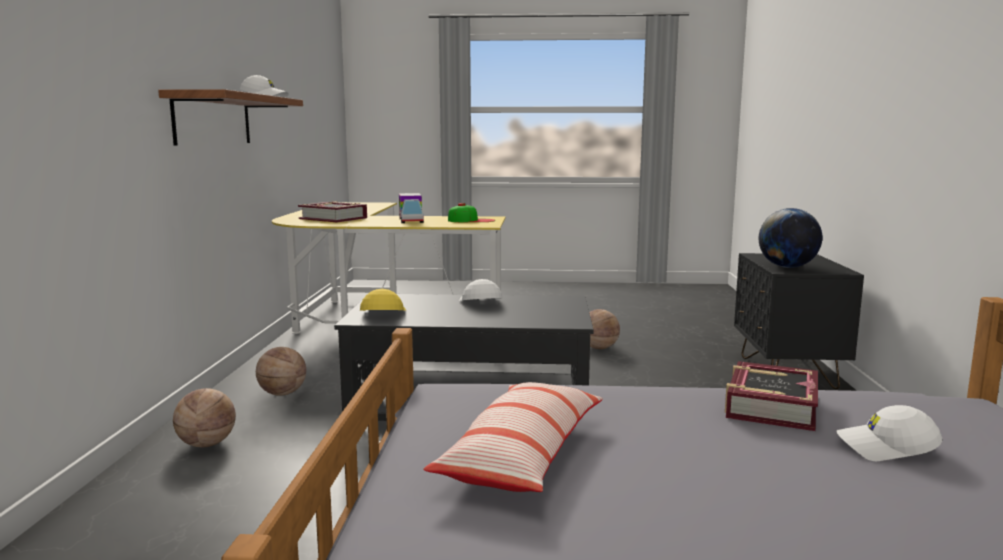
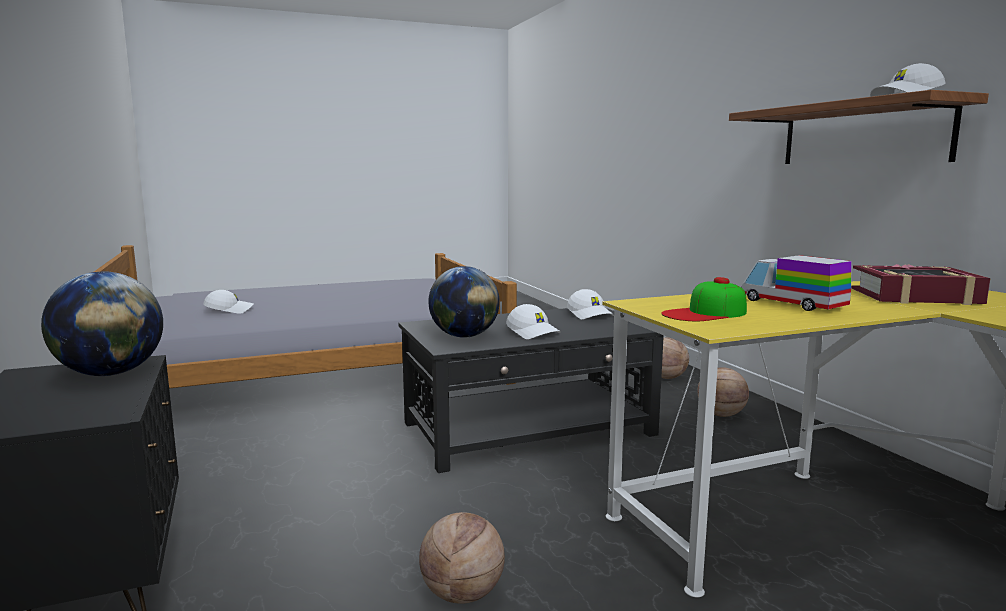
camera: 155 degrees right, 0 degrees up
(382, 313) = (590, 314): yellow cap -> white cap
(523, 455) = (402, 295): pillow -> none
(544, 306) = (464, 336): none -> globe
(770, 406) = (274, 318): book -> none

